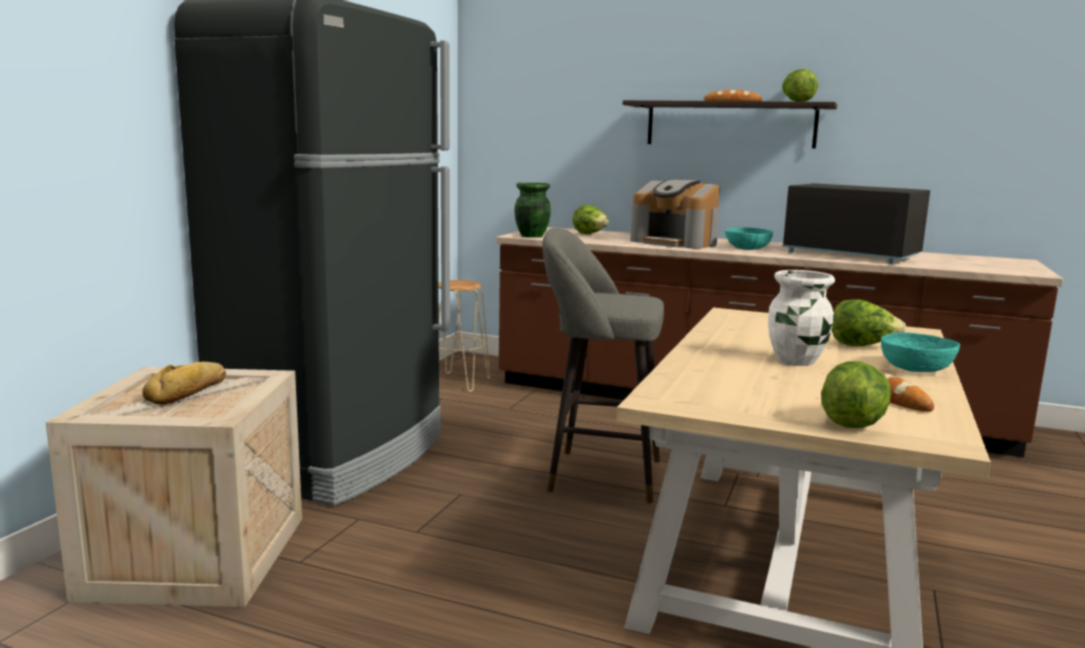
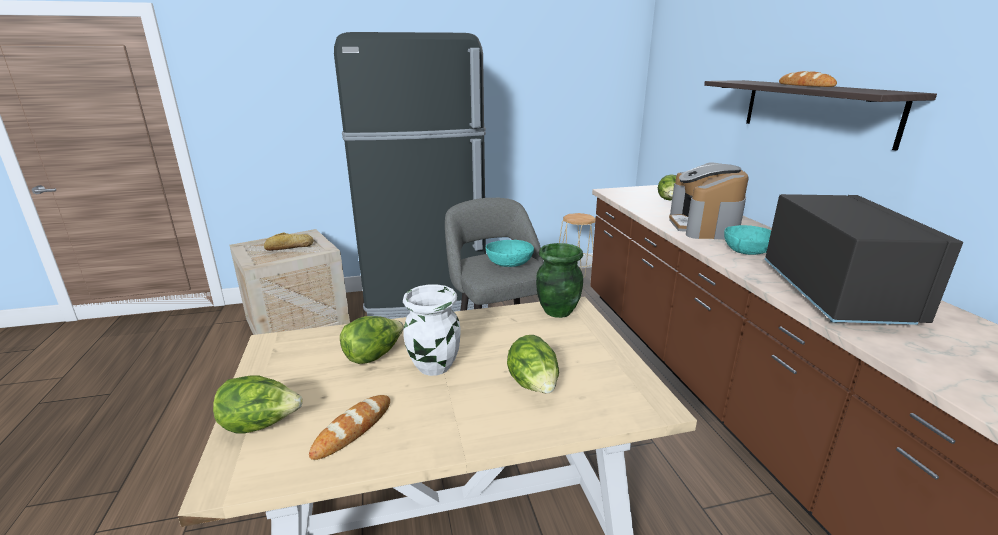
camera: 55 degrees right, 10 degrees up
(531, 236) = (615, 193): green vase -> green vase (557, 311)
(796, 102) = (869, 90): lettuce -> lettuce (374, 355)
(916, 368) = (476, 430): turquoise bowl -> turquoise bowl (509, 263)

